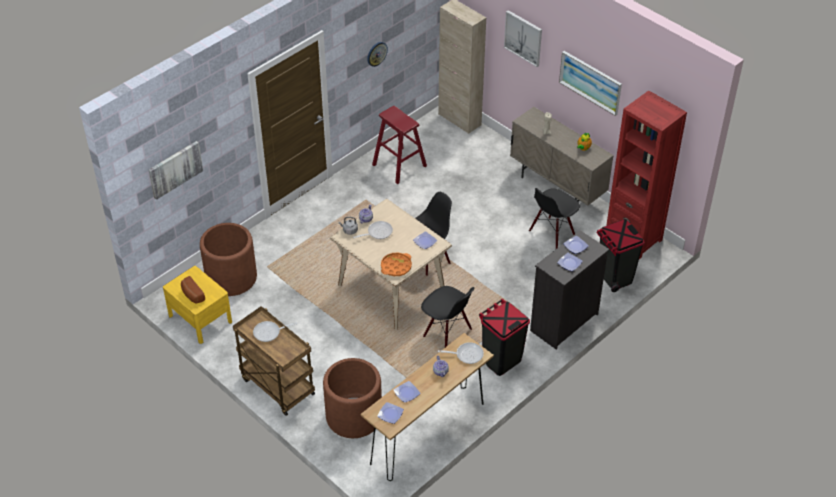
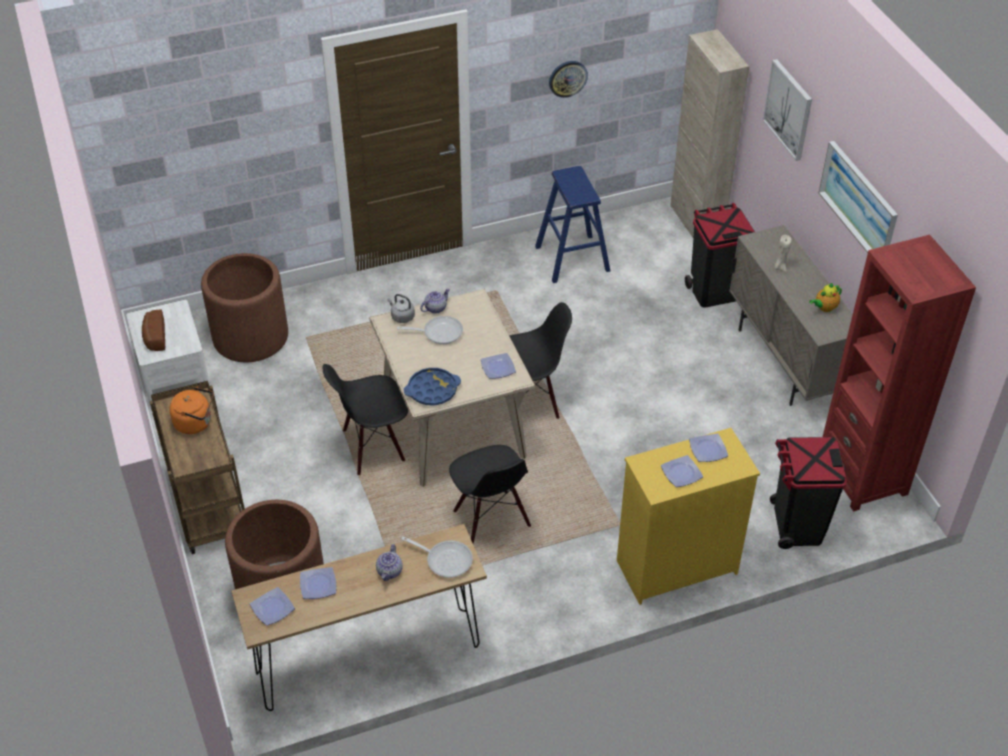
camera: 25 degrees right, 0 degrees up
(175, 169) = (181, 149): picture -> none
(200, 319) = (174, 377): yellow nightstand -> white nightstand
(269, 333) = (196, 423): frying pan -> orange kettle
(396, 266) = (432, 390): orange tray -> blue tray
(399, 165) = (572, 259): red stool -> blue stool
(501, 360) = (545, 590): black trash can -> black trash can (714, 291)
(552, 233) = (737, 426): black chair -> black chair (373, 447)
(563, 322) = (675, 567): black dresser -> yellow dresser

